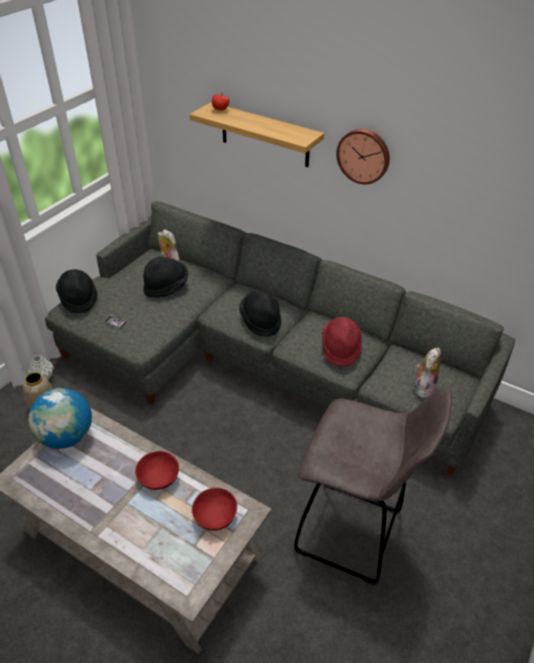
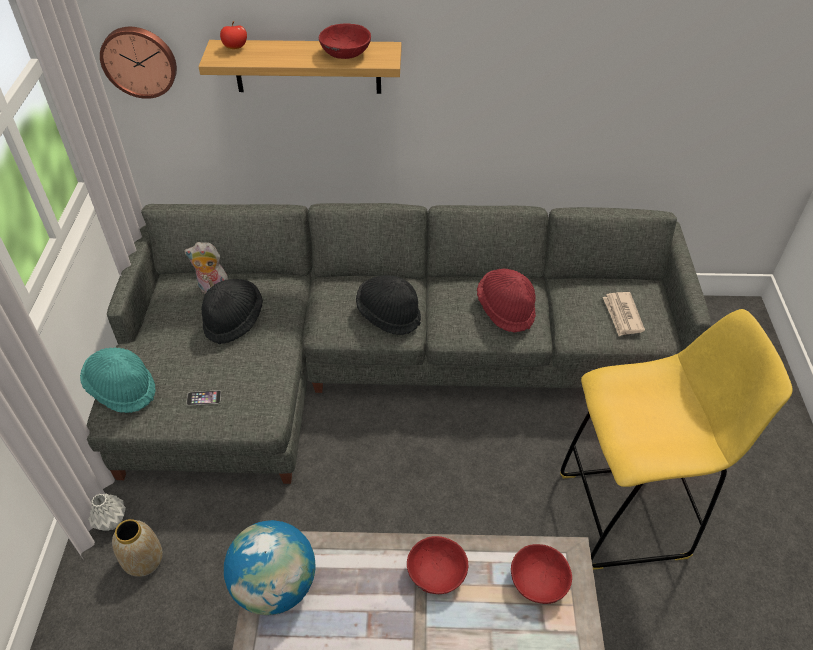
camera: 30 degrees left, 5 degrees up
(78, 299) = (122, 389): black hat -> turquoise hat
(281, 129) = (345, 53): none -> red bowl
(352, 533) = (627, 515): grey stool -> yellow stool
(364, 155) = (462, 58): wall clock -> wall clock (139, 61)
(423, 387) = (622, 315): plush toy -> newspaper

